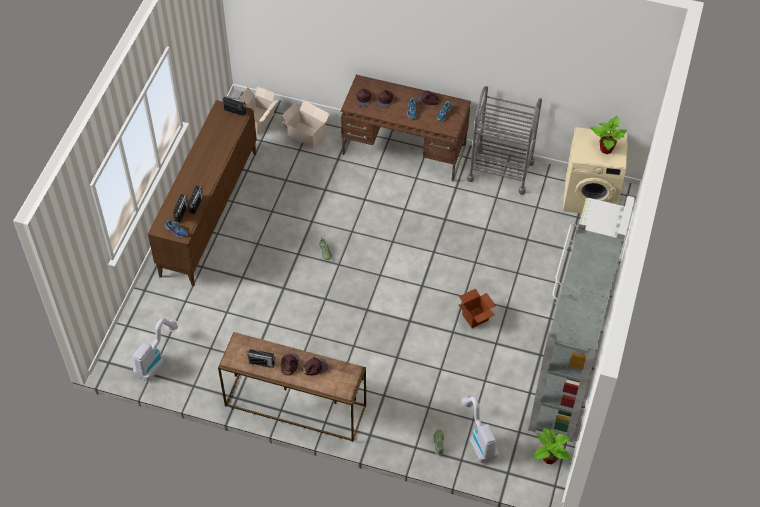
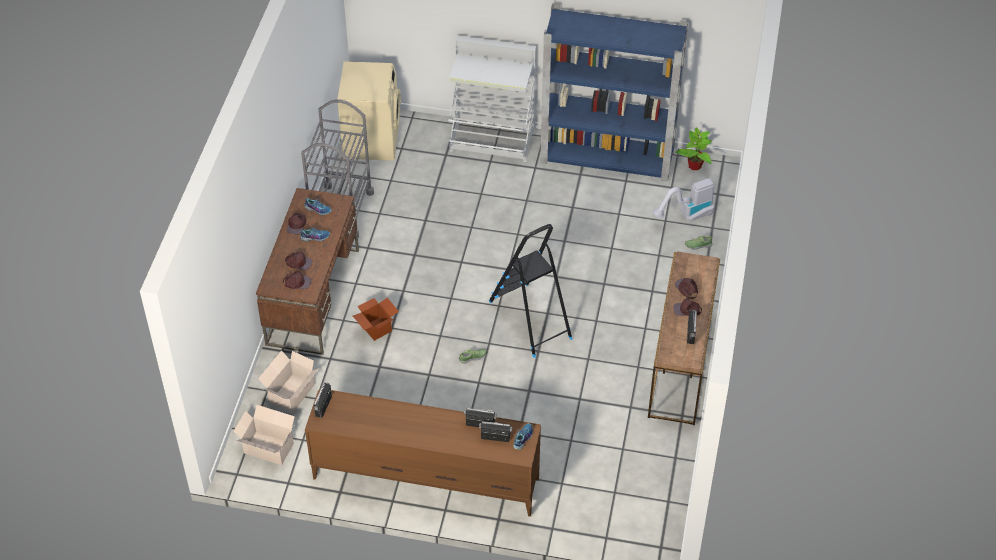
camera: 95 degrees left, 5 degrees down
(155, 359) = (647, 500): vacuum cleaner -> none
(361, 296) = (529, 319): none -> black step ladder
(475, 317) = (543, 224): cardboard box -> cardboard box (377, 329)
(564, 381) = (607, 156): grey bookcase -> blue bookcase
(606, 149) = (367, 76): potted plant -> none

